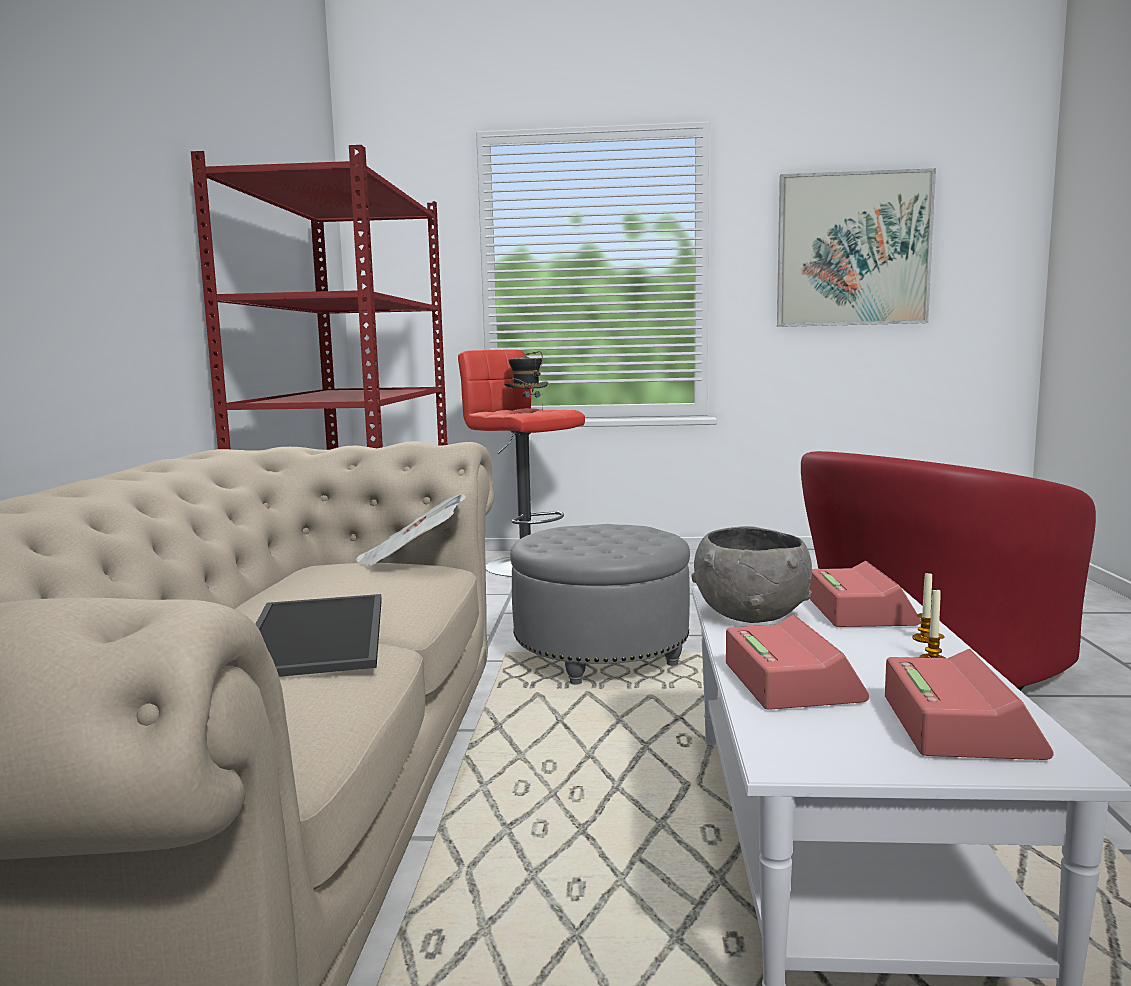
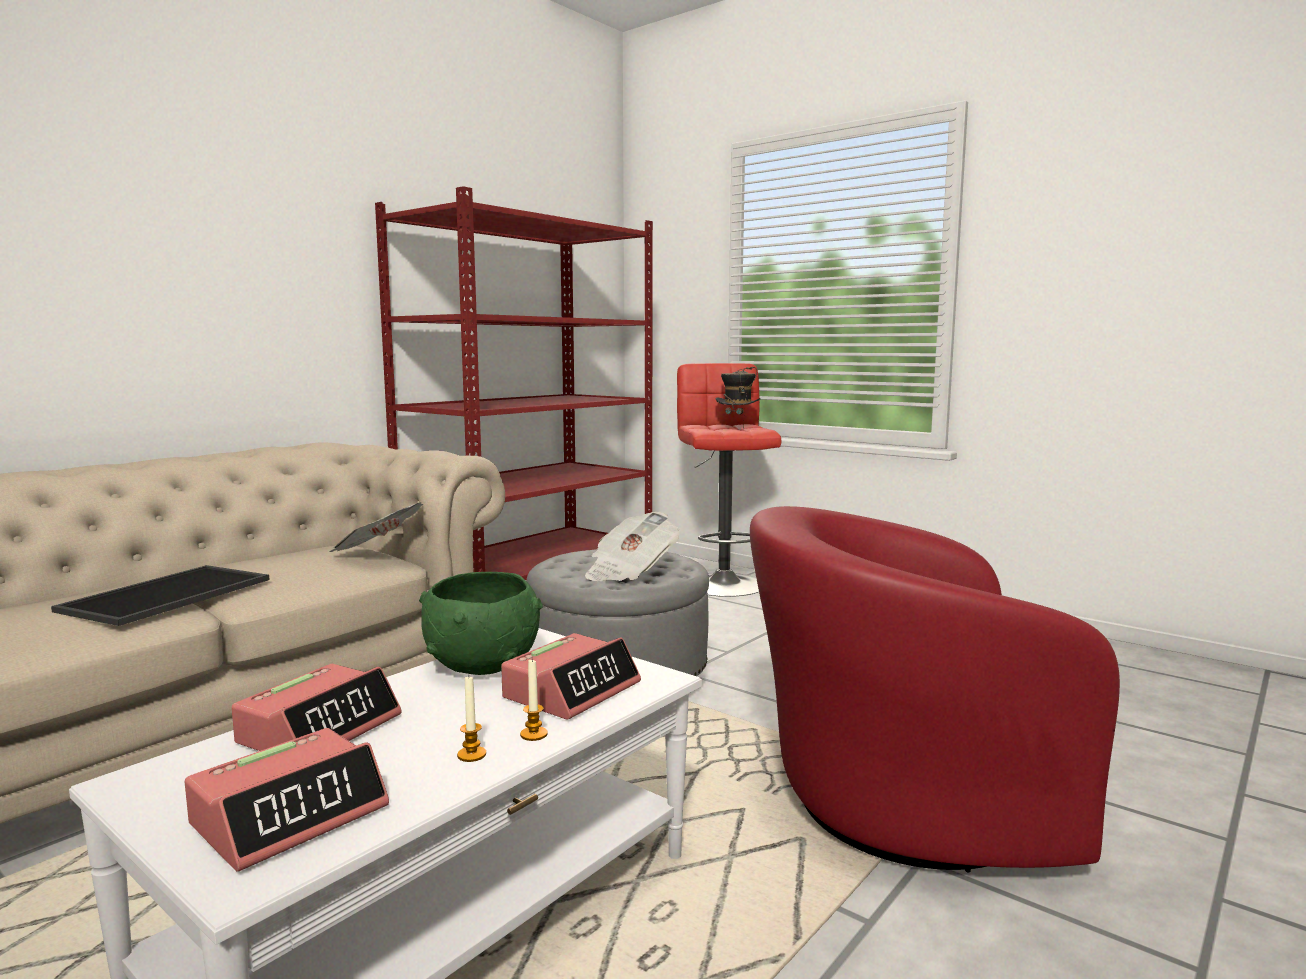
camera: 35 degrees right, 0 degrees up
(627, 541) = (630, 572): none -> newspaper
(752, 616) = (482, 666): grey bowl -> green bowl
(853, 250) = (1151, 246): picture -> none

